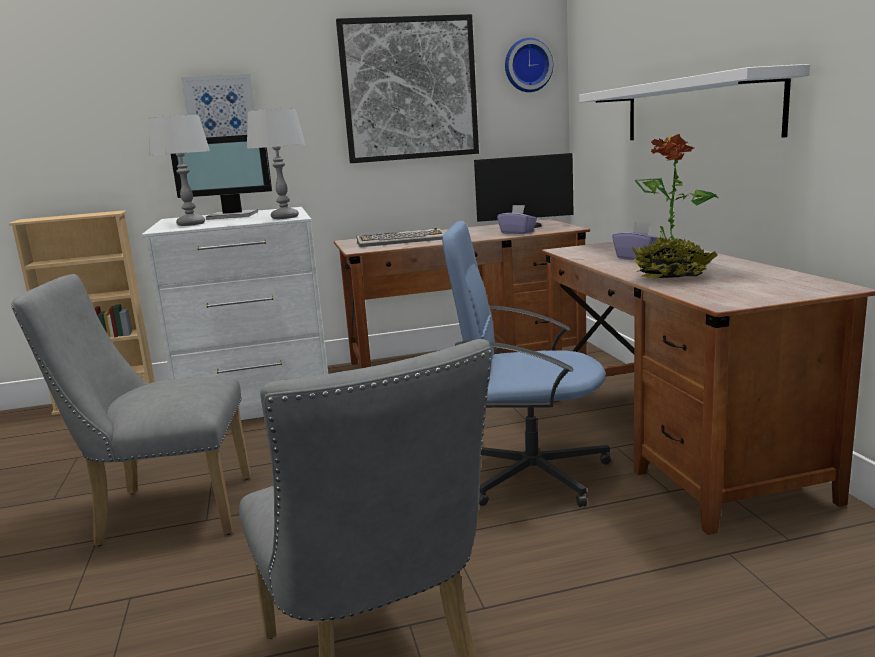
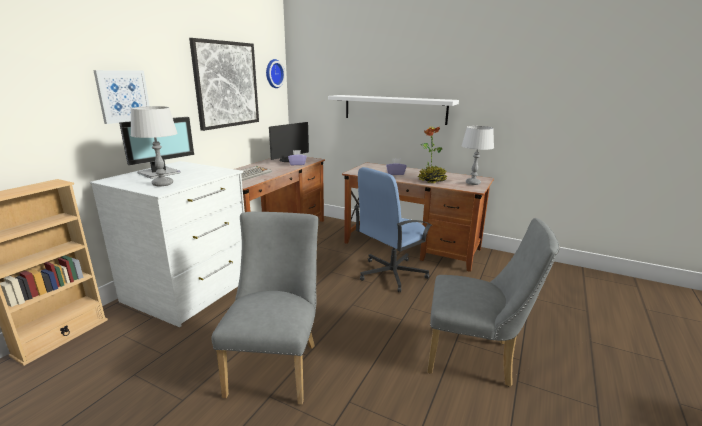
camera: 50 degrees left, 5 degrees up
(164, 512) = (276, 364): grey chair -> grey chair turned 150 degrees clockwise
(284, 217) = (221, 171): grey table lamp -> grey table lamp (473, 183)

